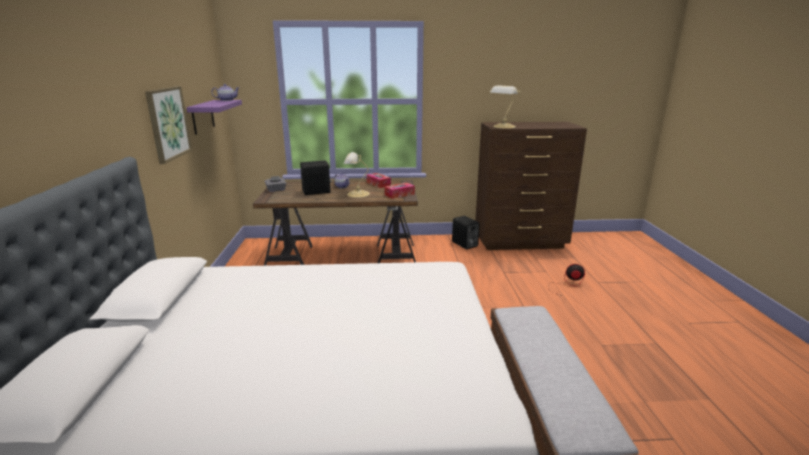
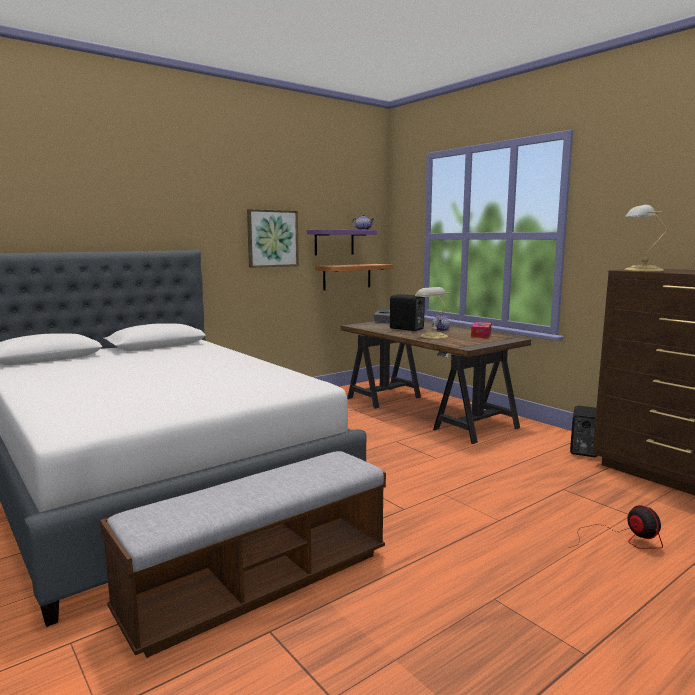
camera: 55 degrees right, 10 degrees down
(214, 151) = (347, 276): none -> shelf
(399, 194) = (469, 344): tissue box -> none

